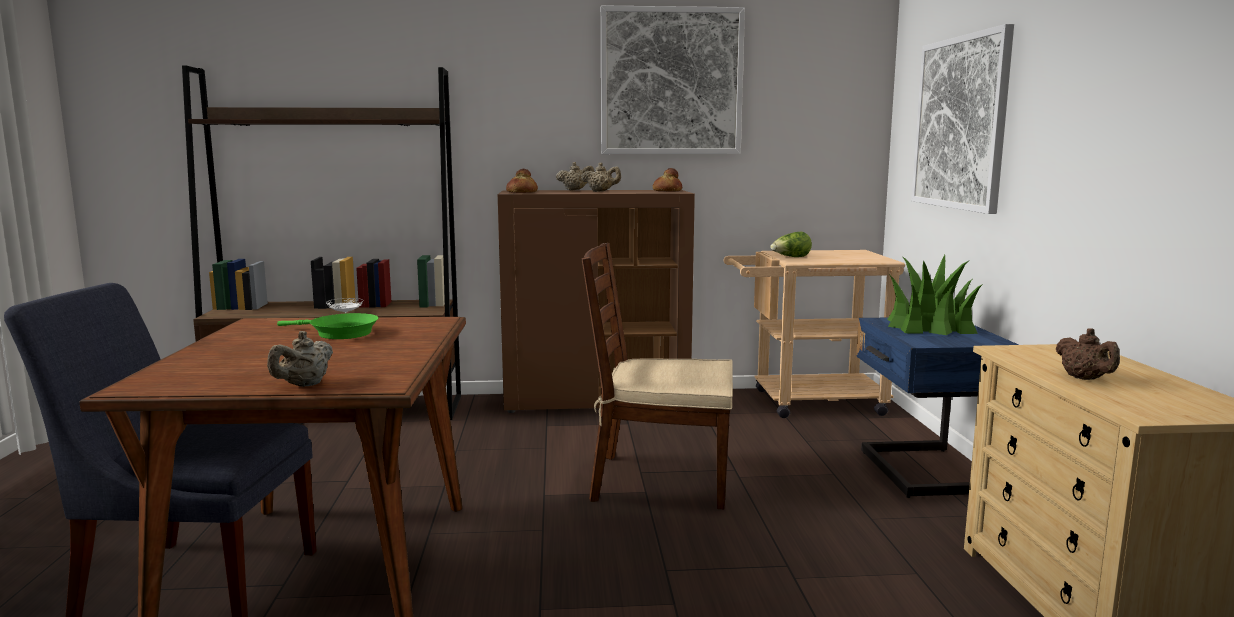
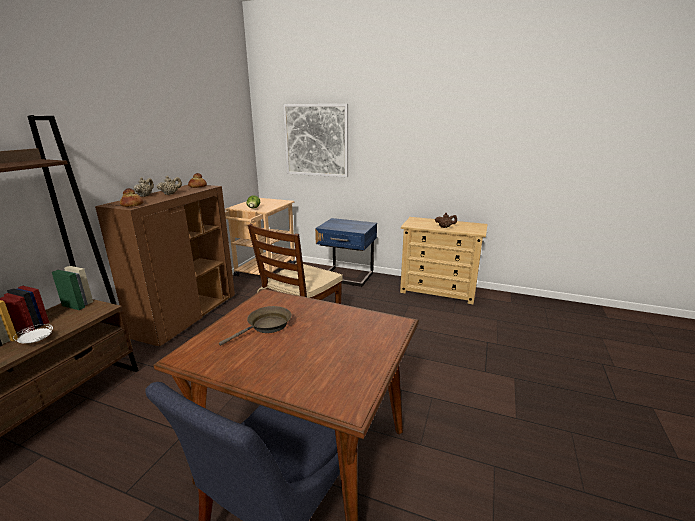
camera: 65 degrees left, 10 degrees up
(304, 385) = (386, 344): beige teapot -> none
(339, 333) = (266, 326): green frying pan -> brown frying pan
(671, 81) = (173, 120): picture -> none
(929, 326) = (341, 224): potted plant -> none

